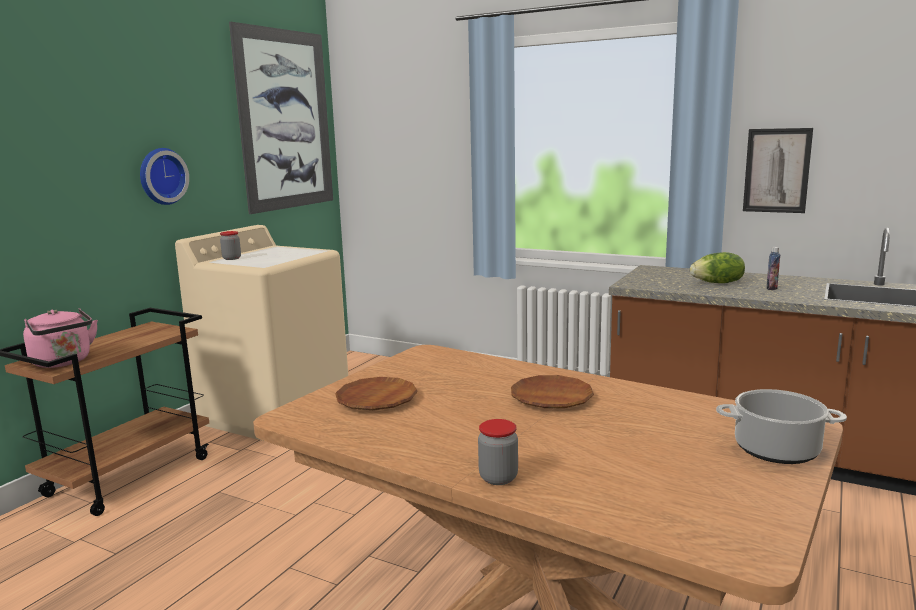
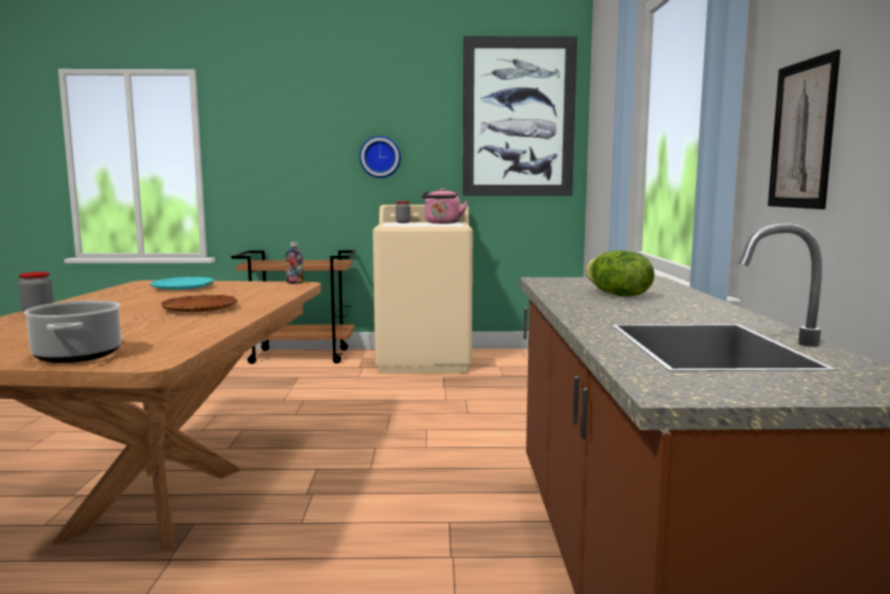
camera: 60 degrees right, 5 degrees down
(63, 362) = (259, 263): pink kettle -> pink kettle (442, 223)
(376, 399) = (183, 287): brown plate -> turquoise plate
(771, 288) = (631, 308): bottle -> bottle (295, 283)

